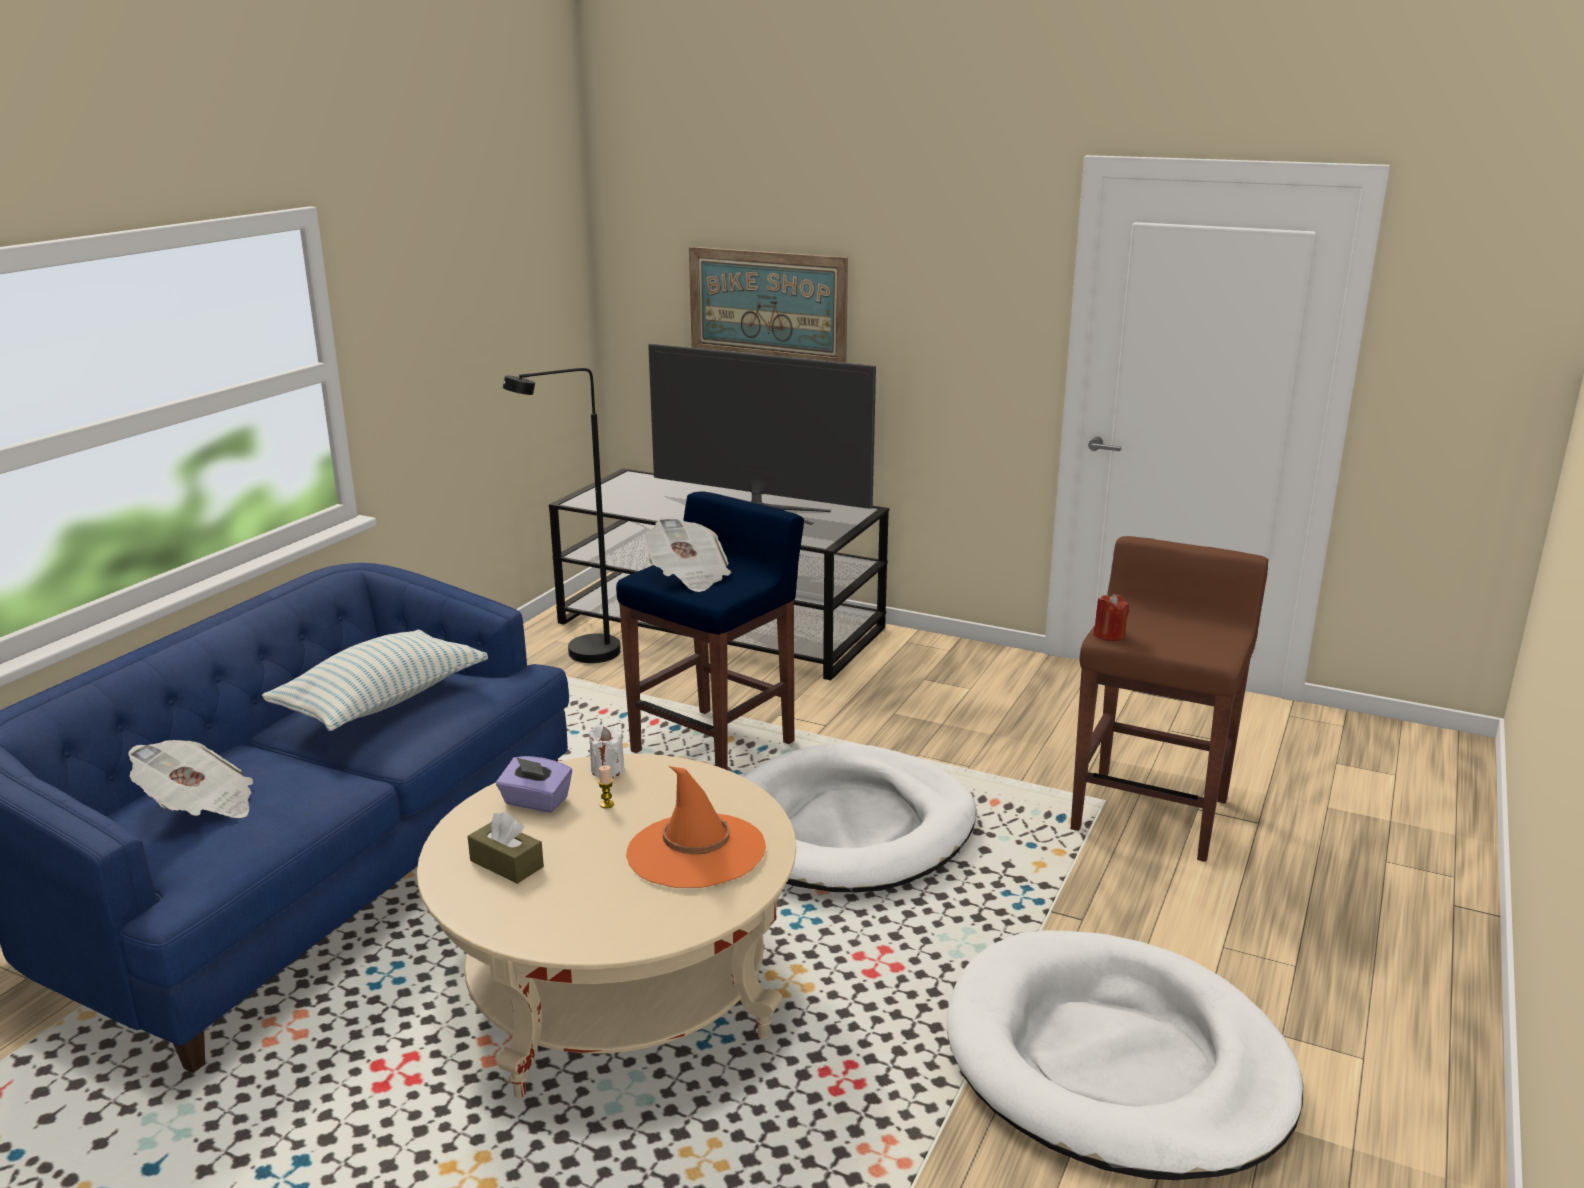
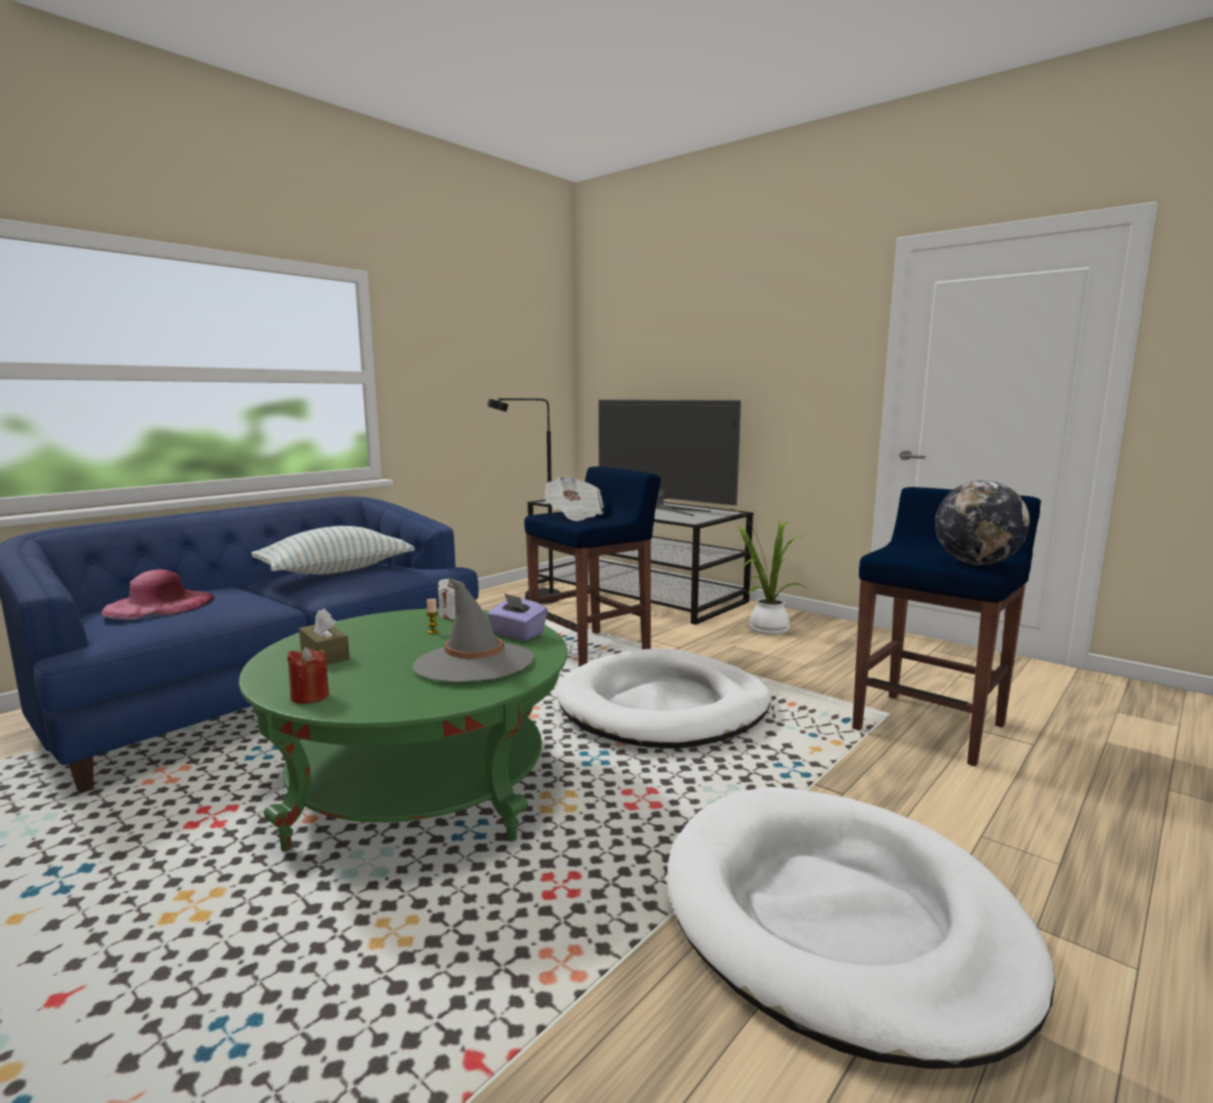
camera: 15 degrees right, 10 degrees down
(199, 806) = (159, 604): newspaper -> pink hat
(535, 802) = (383, 626): purple tissue box -> purple tissue box (517, 634)
(618, 988) = (420, 786): beige coffee table -> green coffee table
(696, 851) = (474, 663): orange hat -> grey hat
(767, 306) = (678, 376): picture -> none
(923, 678) = (765, 629): none -> potted plant
(1109, 635) = (886, 553): red candle -> red candle (310, 696)
(1151, 813) = (930, 726): brown stool -> blue stool
(1207, 647) = (976, 563): none -> globe

